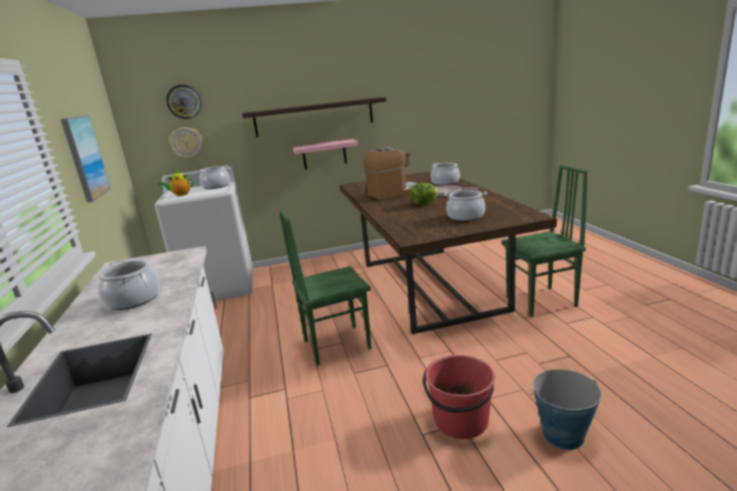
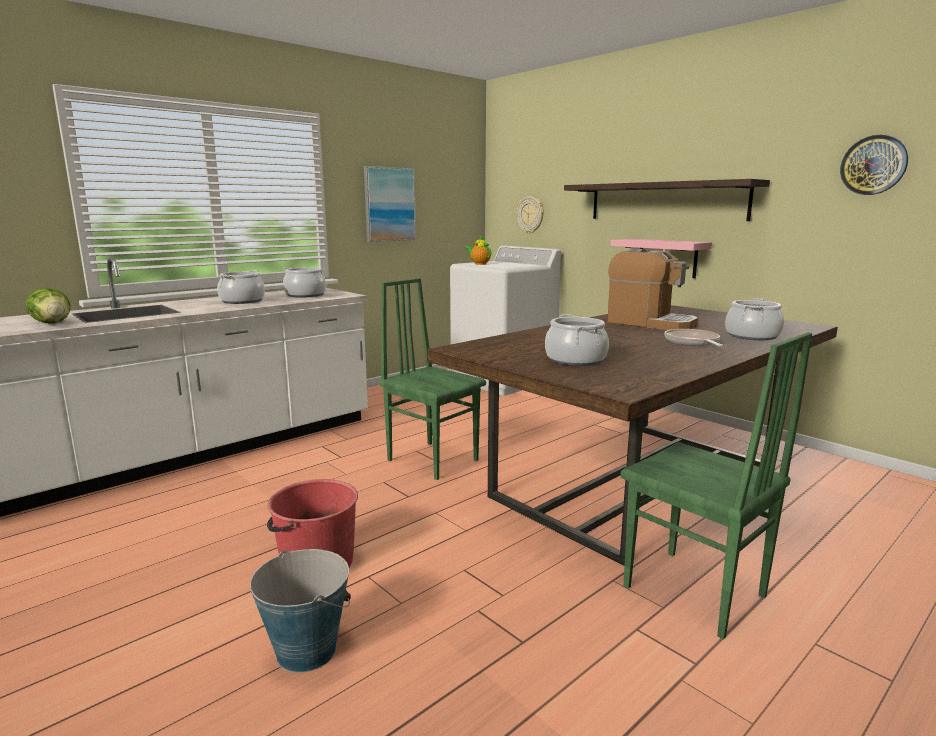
camera: 60 degrees right, 5 degrees down
(184, 102) = (537, 168): wall clock -> wall clock (873, 165)
(216, 186) = (520, 265): cooking pot -> cooking pot (305, 295)
(424, 203) = (617, 339): lettuce -> lettuce (52, 323)

